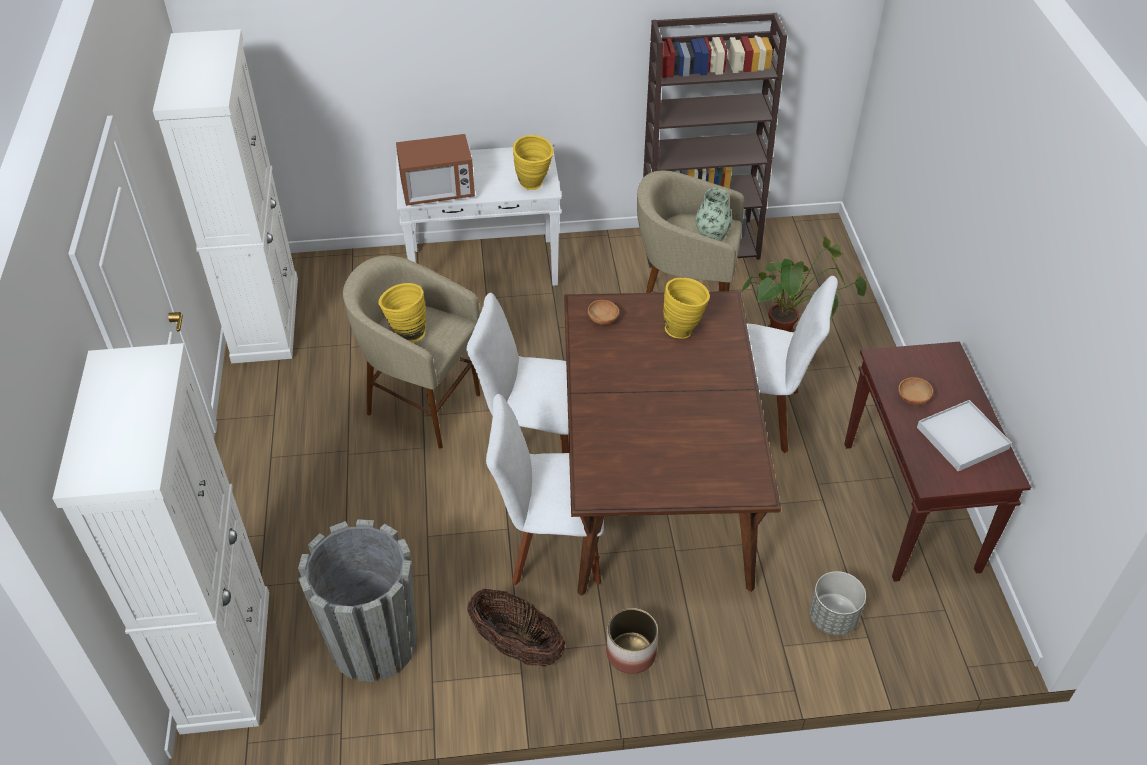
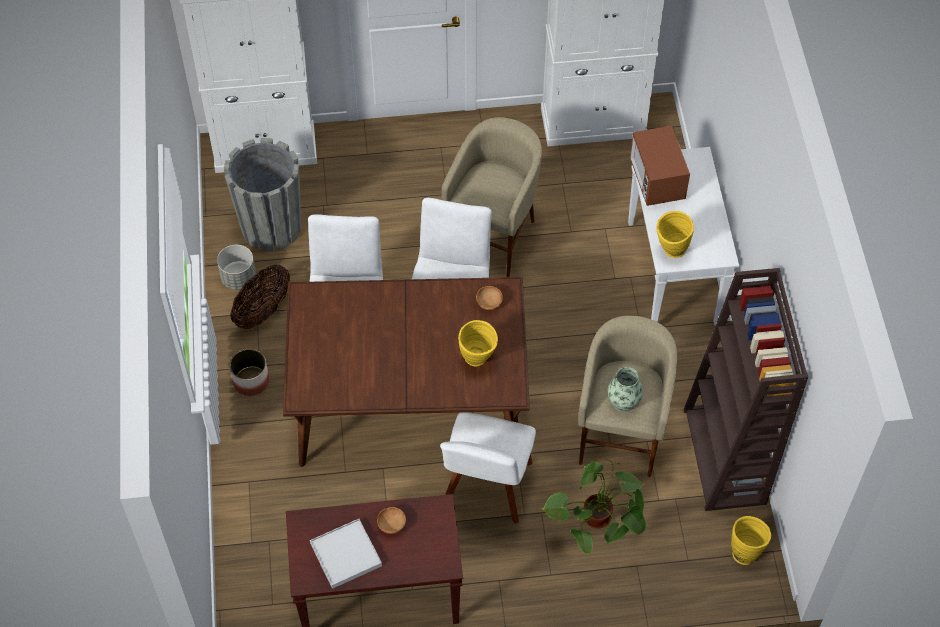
camera: 90 degrees right, 10 degrees up
(406, 334) = (486, 179): yellow vase -> yellow vase (745, 551)
(832, 618) = (270, 519): grey planter -> grey planter (238, 278)

